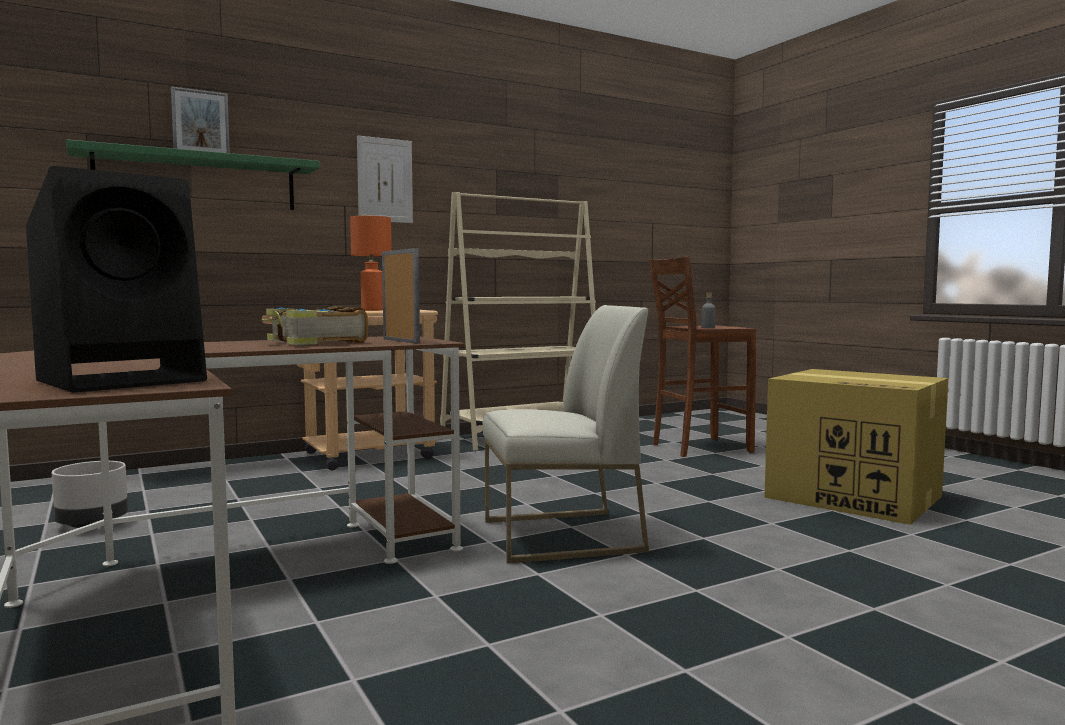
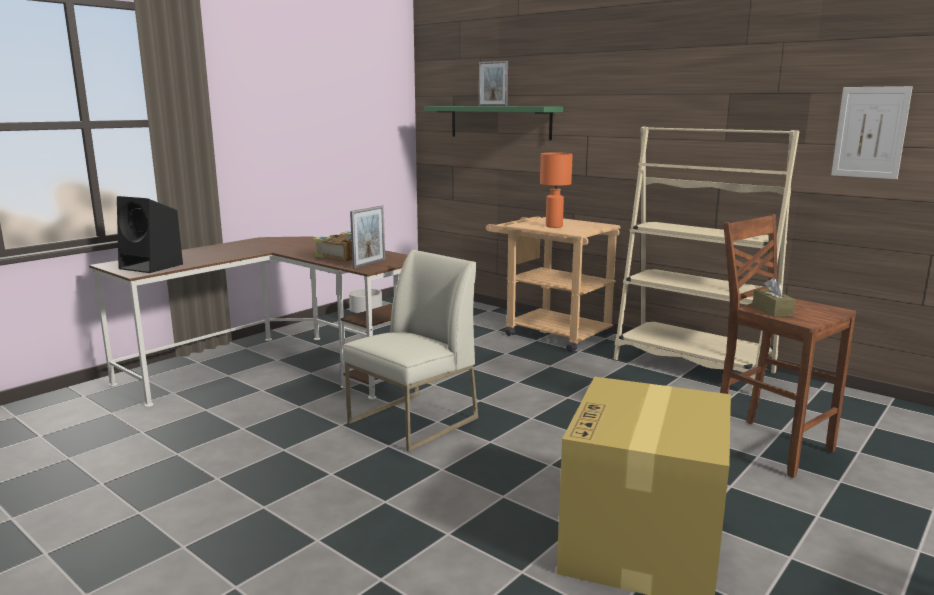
camera: 70 degrees right, 10 degrees up
(385, 180) = (618, 113): picture -> picture (870, 132)
(560, 536) = (413, 421): white chair -> white chair turned 105 degrees counterclockwise
(708, 328) = (772, 311): grey bottle -> brown tissue box

